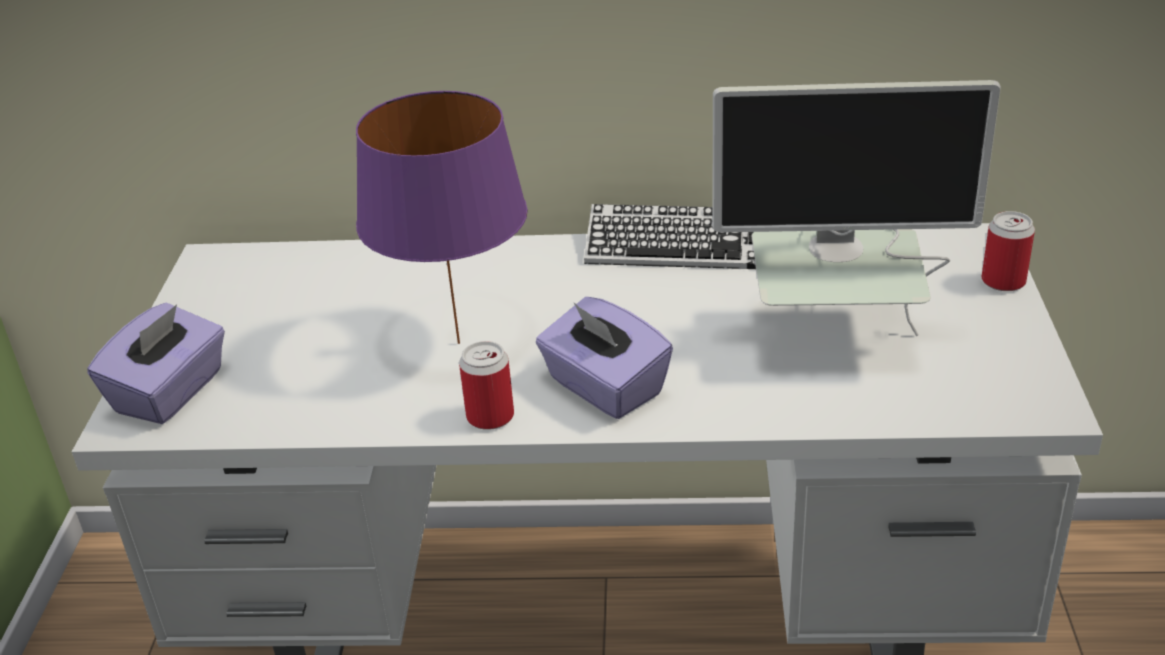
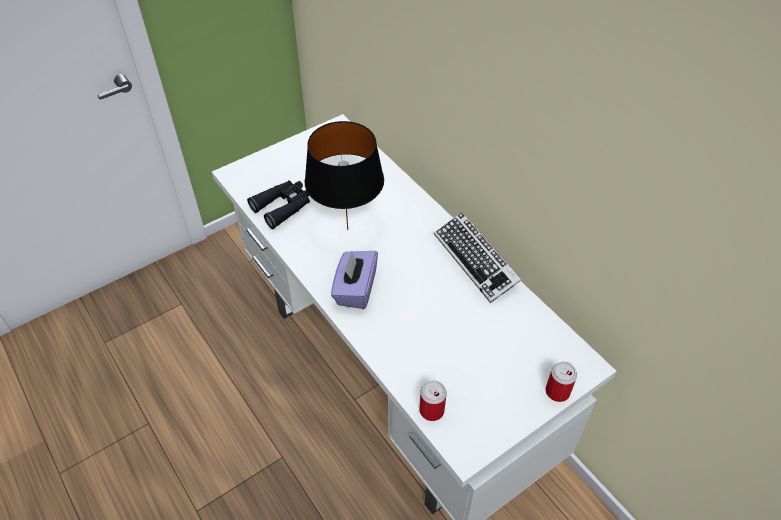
camera: 50 degrees right, 15 degrees up
(171, 392) = (257, 173): purple tissue box -> none
(304, 393) = (284, 206): none -> black binoculars
(460, 343) = (347, 230): purple table lamp -> black table lamp
(490, 416) = (311, 266): can -> can (431, 410)
(835, 336) = (454, 347): monitor -> none

